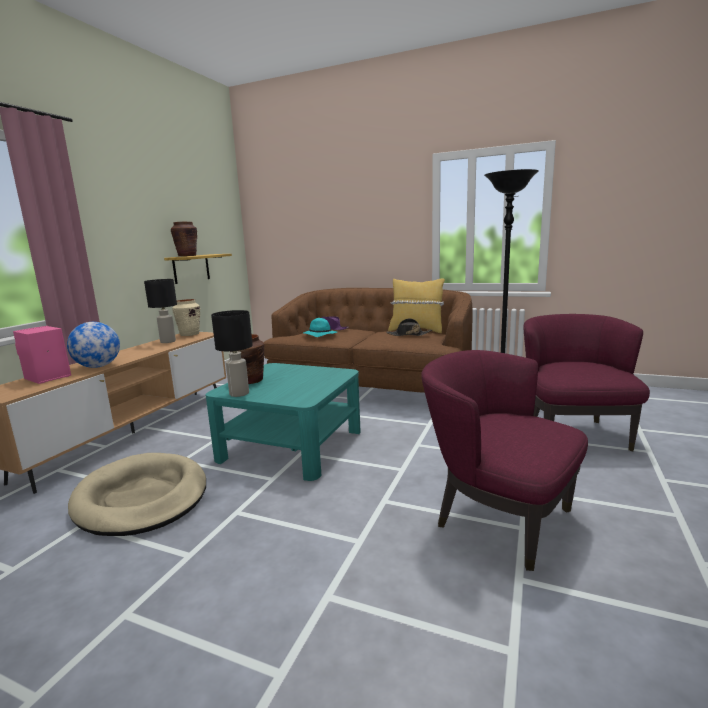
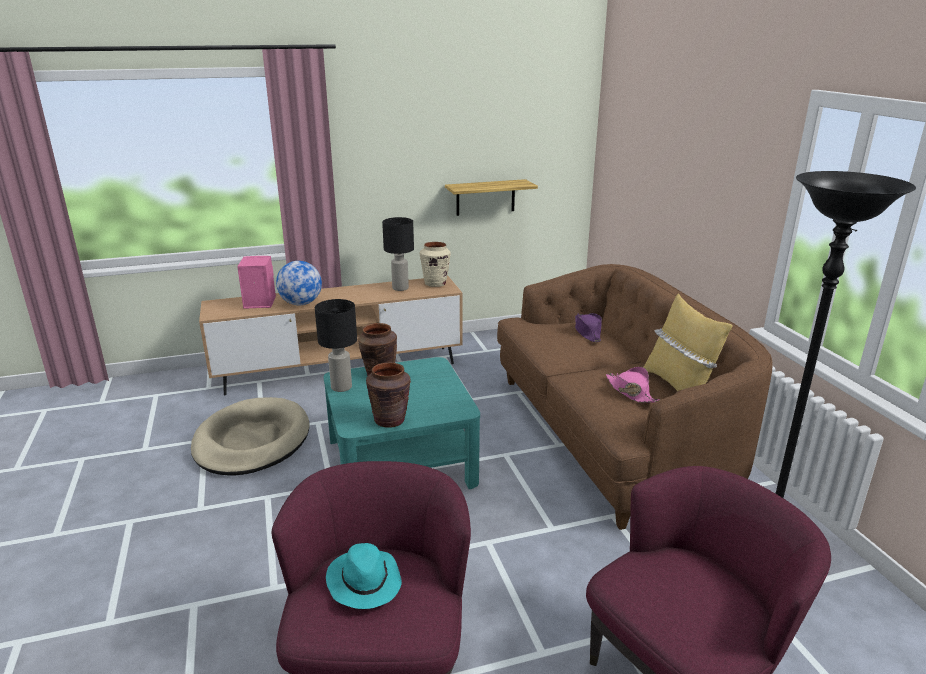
camera: 50 degrees right, 10 degrees up
(187, 256) = (470, 186): brown vase -> brown vase (390, 420)
(319, 335) = (549, 339): turquoise hat -> turquoise hat (364, 582)
(408, 335) = (631, 392): black hat -> pink hat

